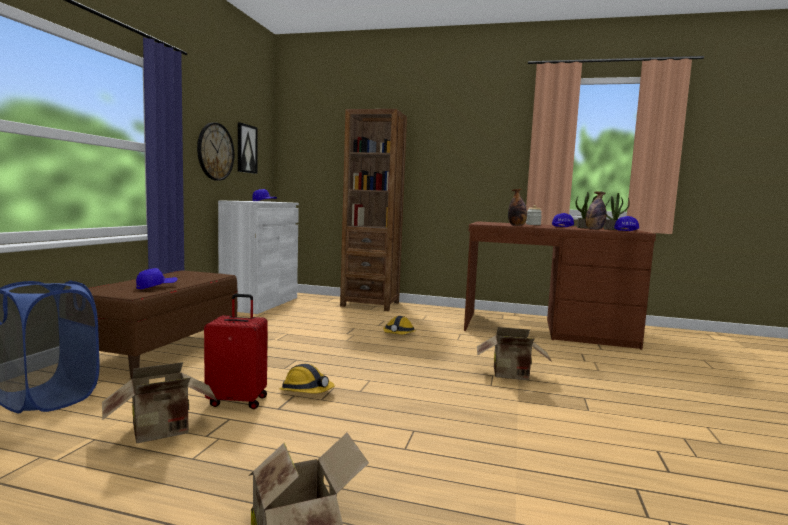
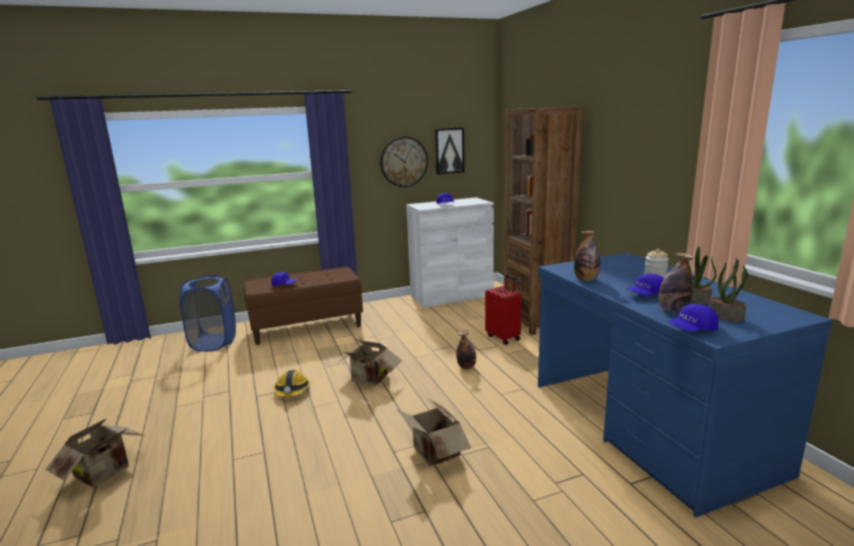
camera: 55 degrees right, 10 degrees up
(163, 432) = (198, 385): cardboard box -> cardboard box (369, 380)
(238, 401) = (256, 381): red suitcase -> red suitcase (503, 337)
(399, 334) = (466, 367): hard hat -> bottle
(547, 329) = (647, 426): brown desk -> blue desk

